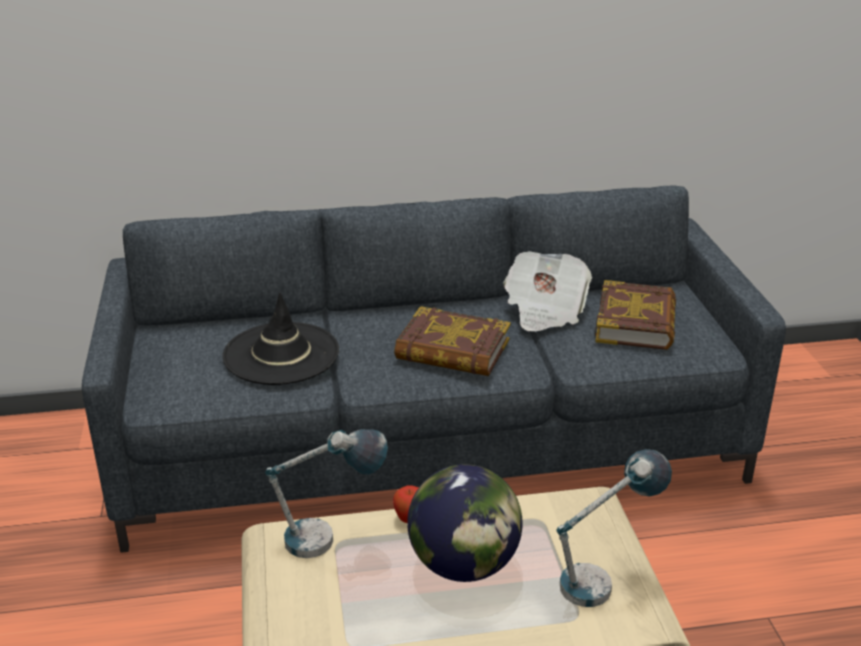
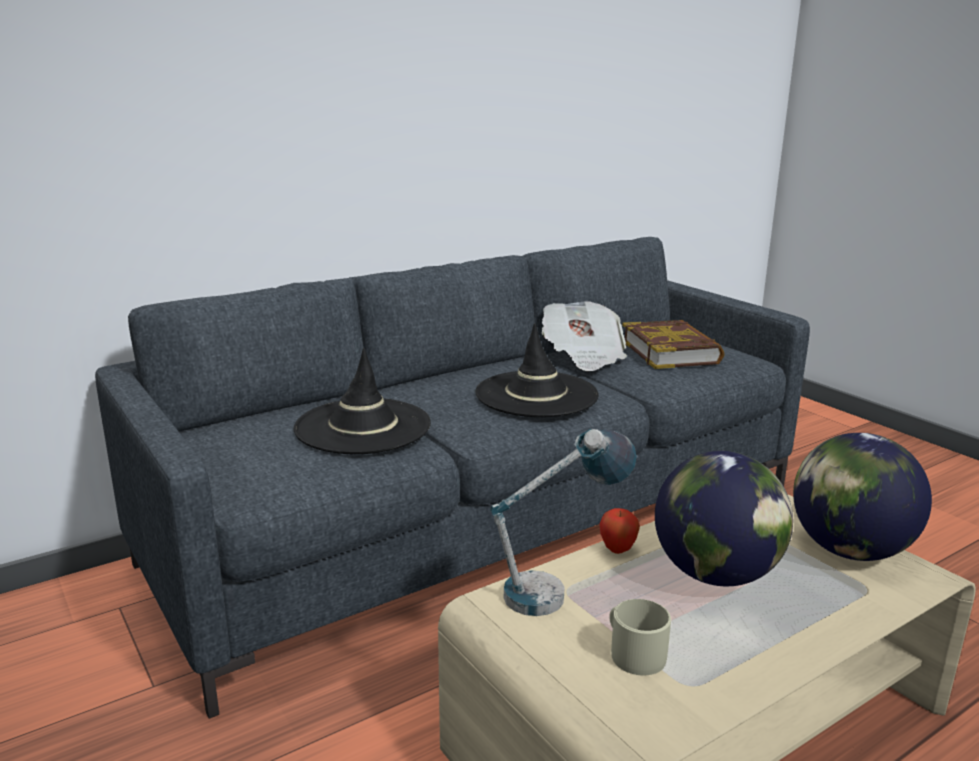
camera: 25 degrees left, 10 degrees down
(336, 608) = (633, 652): none -> beige mug
(452, 350) = (536, 395): book -> black hat
(603, 579) = (850, 551): table lamp -> globe

